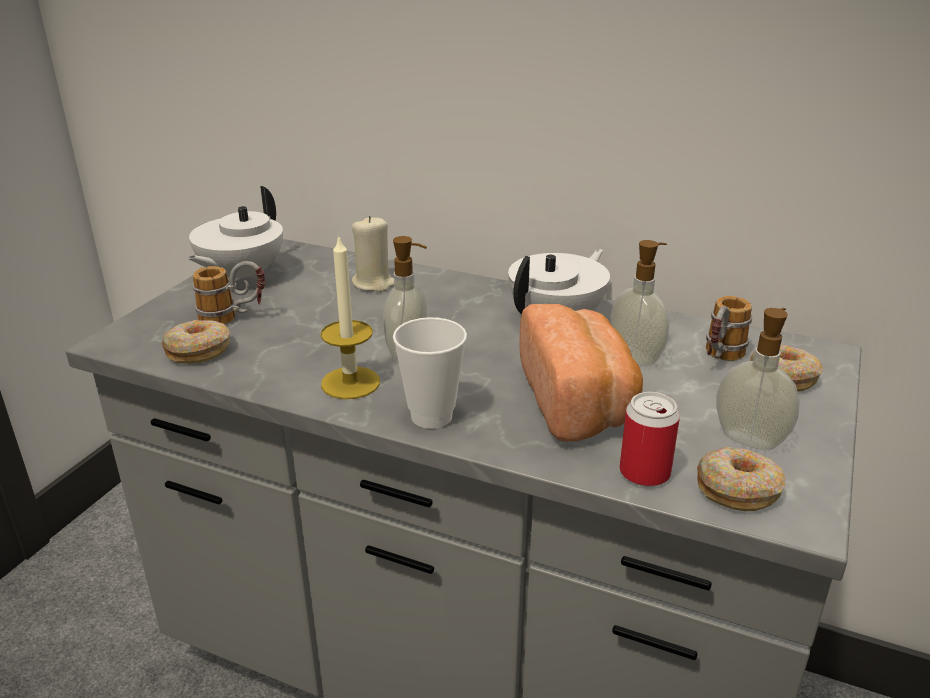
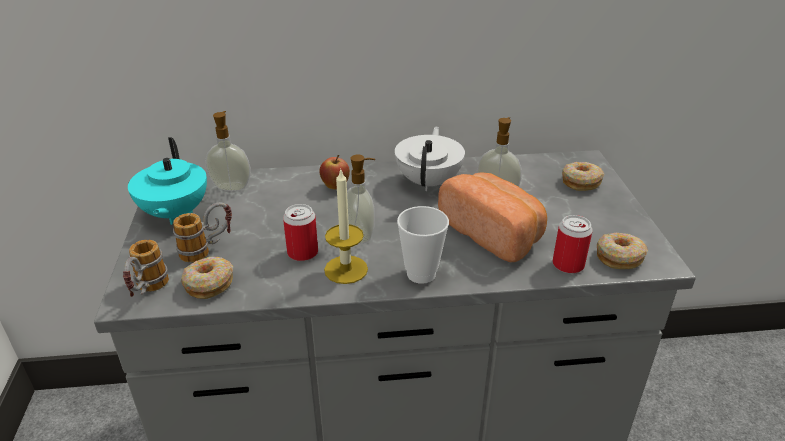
camera: 30 degrees left, 5 degrees up
(240, 276) = (174, 214): white teapot -> turquoise teapot
(323, 351) = (302, 253): none -> can
(374, 283) = (283, 190): beige candle -> none
(436, 295) = (335, 187): none -> apple
(719, 359) = (540, 180): mug -> mug (147, 292)
(750, 438) = (598, 225): soap dispenser -> soap dispenser (232, 186)

